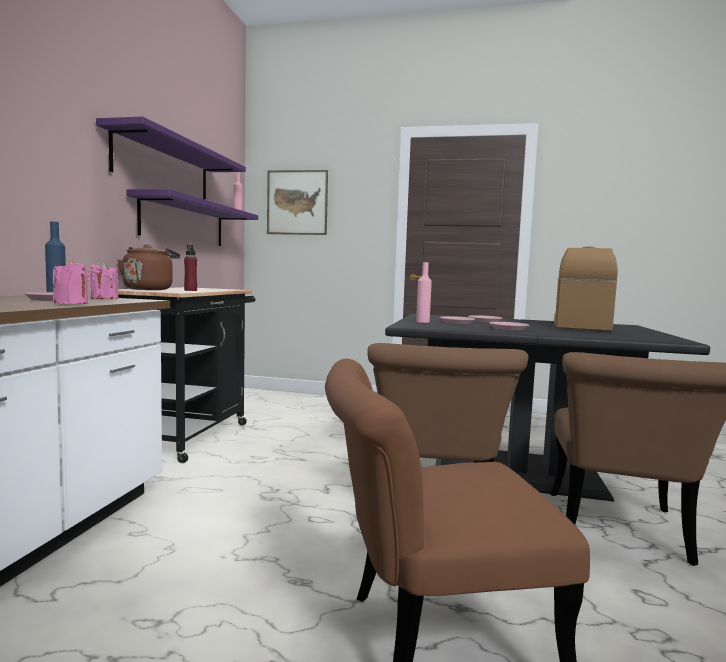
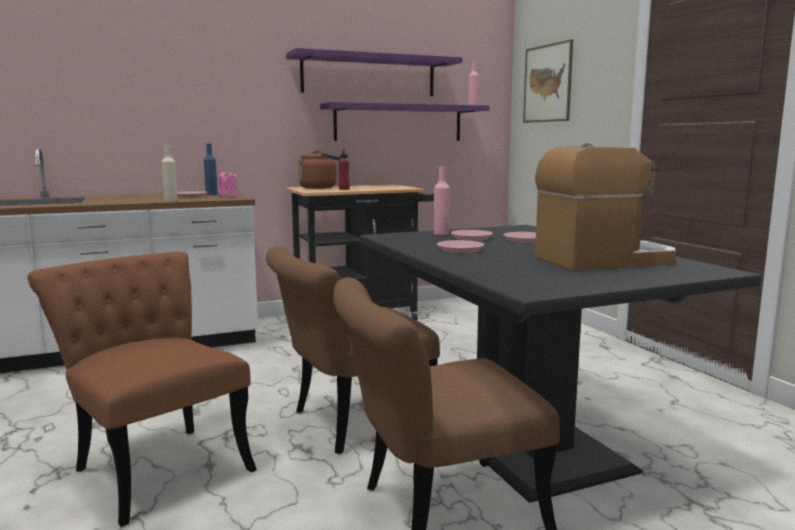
camera: 55 degrees right, 5 degrees up
(71, 303) = (170, 200): pink candle -> beige bottle

